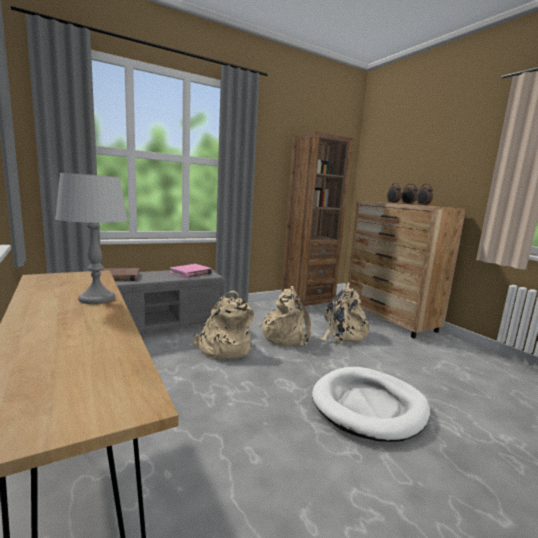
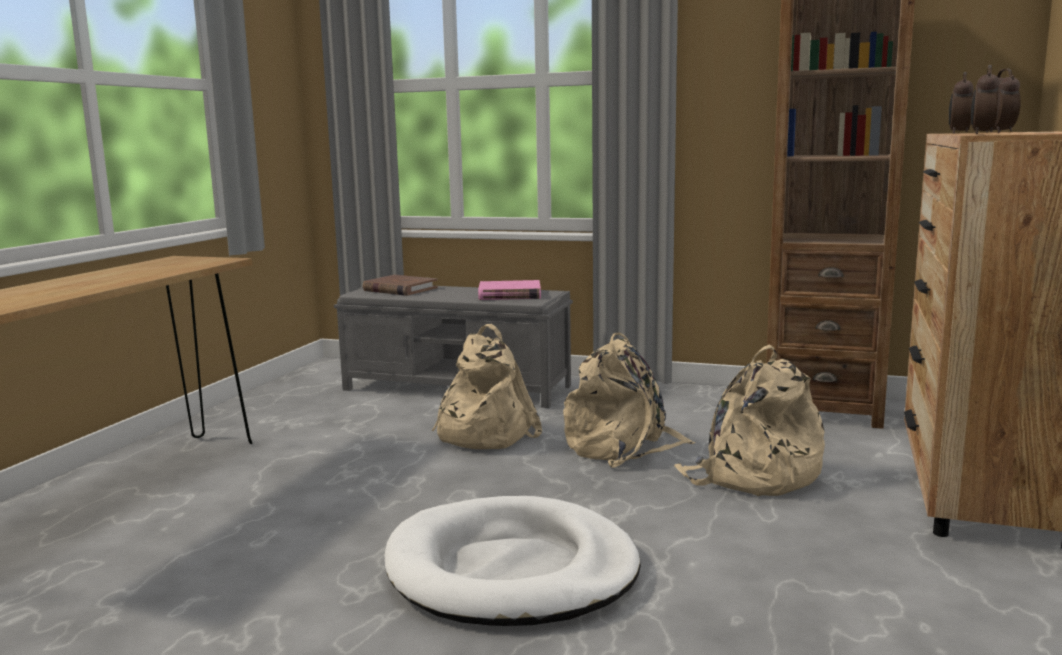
camera: 50 degrees right, 0 degrees up
(97, 298) = (138, 277): grey table lamp -> none

